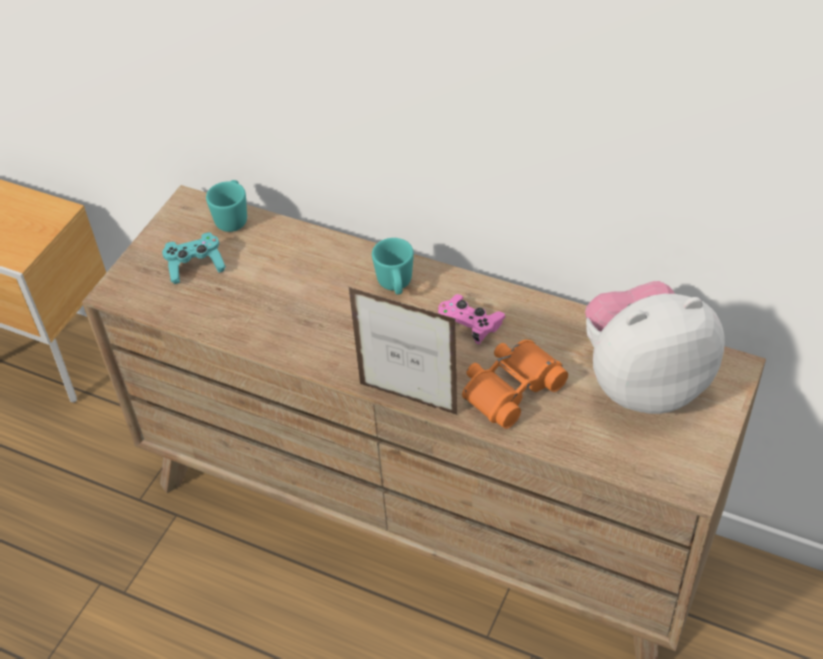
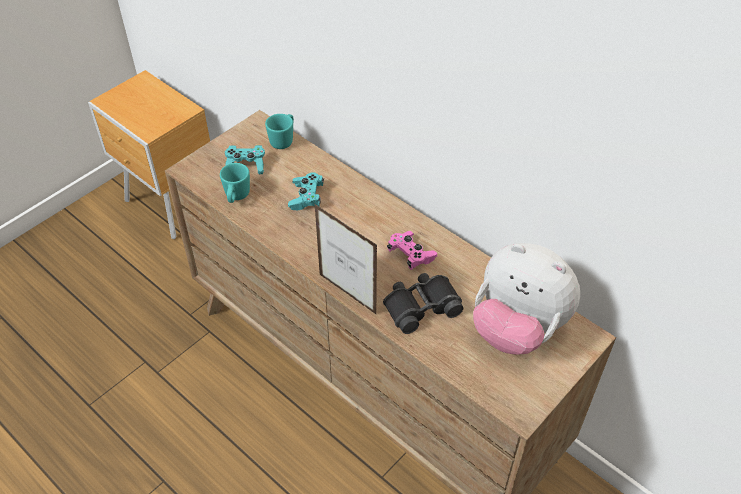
camera: 15 degrees right, 0 degrees up
(298, 287) = (306, 197): none -> turquoise game controller
(395, 286) = (372, 214): turquoise mug -> turquoise mug (236, 197)
(510, 388) = (421, 306): orange binoculars -> black binoculars
(643, 382) = (517, 328): plush toy -> plush toy turned 150 degrees counterclockwise

